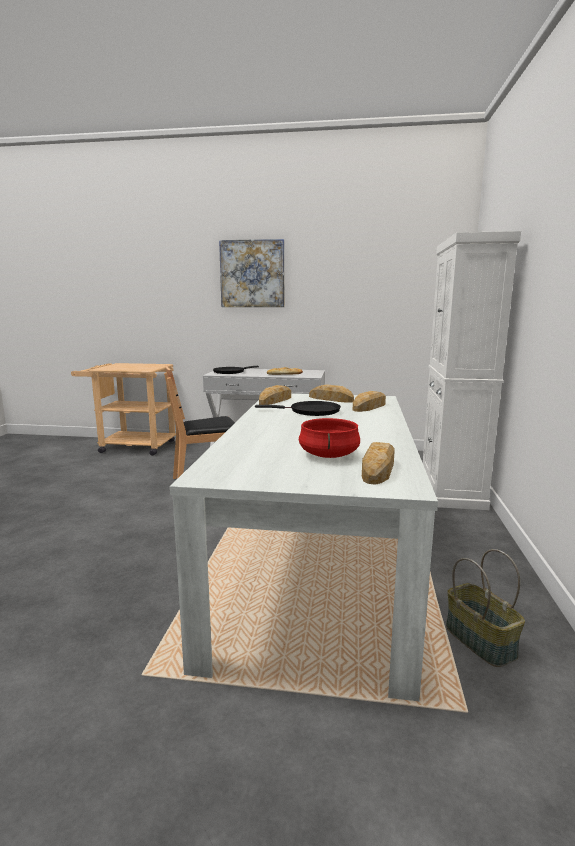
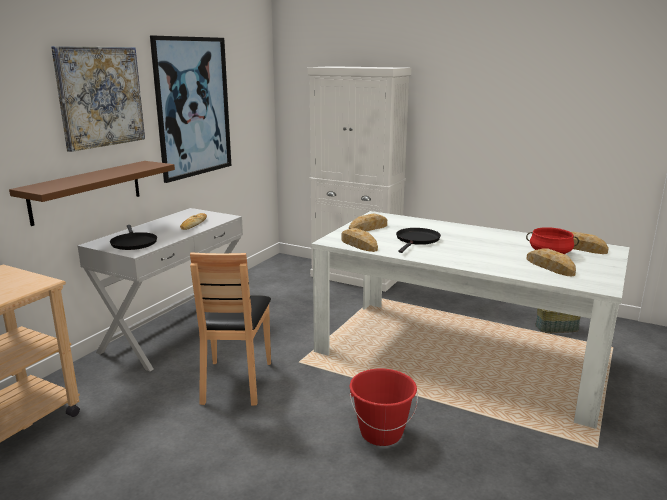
camera: 70 degrees left, 5 degrees up
(150, 540) = (381, 433): none -> red bucket
(233, 335) = (87, 191): none -> brown shelf
(344, 288) = (193, 107): none -> picture
(370, 407) = (409, 223): bread -> bread (550, 267)

